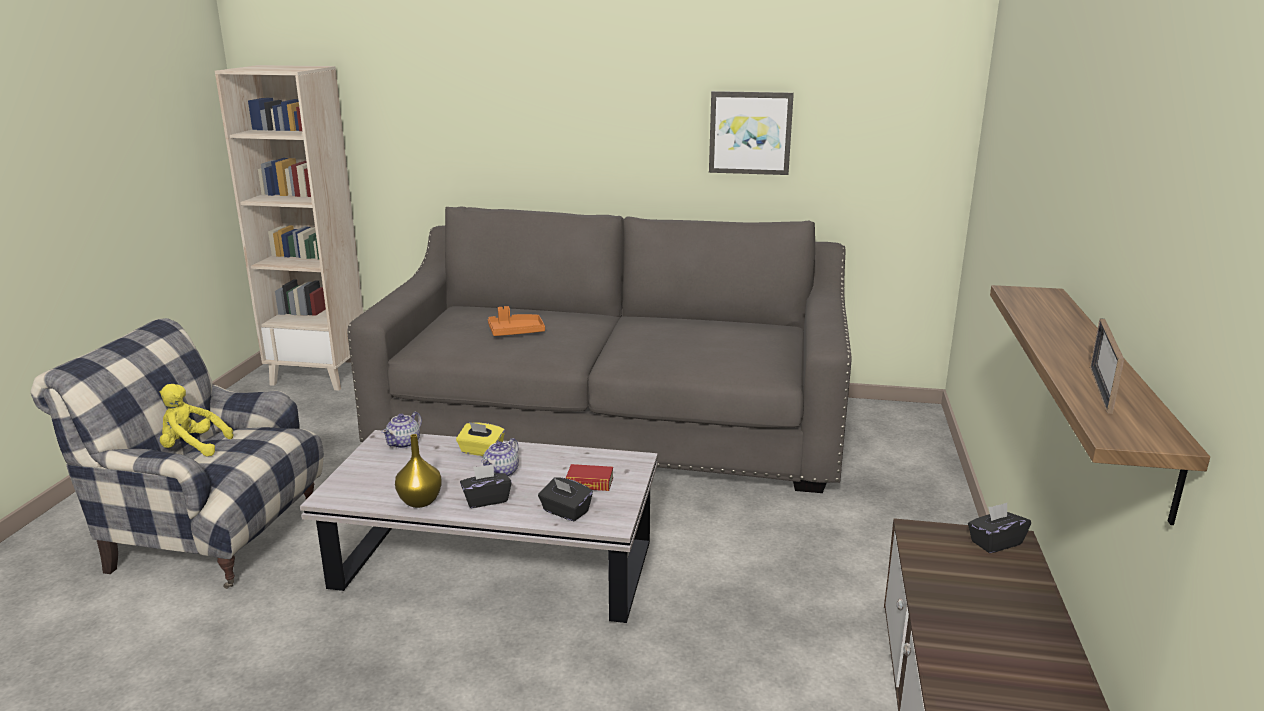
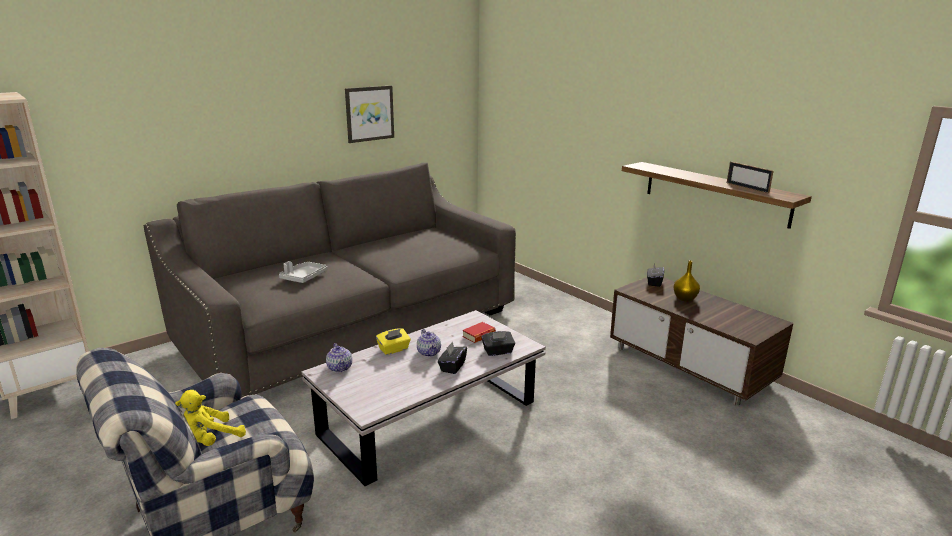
camera: 50 degrees left, 0 degrees up
(420, 502) = (423, 386): yellow vase -> yellow vase (685, 298)
(516, 332) = (303, 277): orange tray -> grey tray

